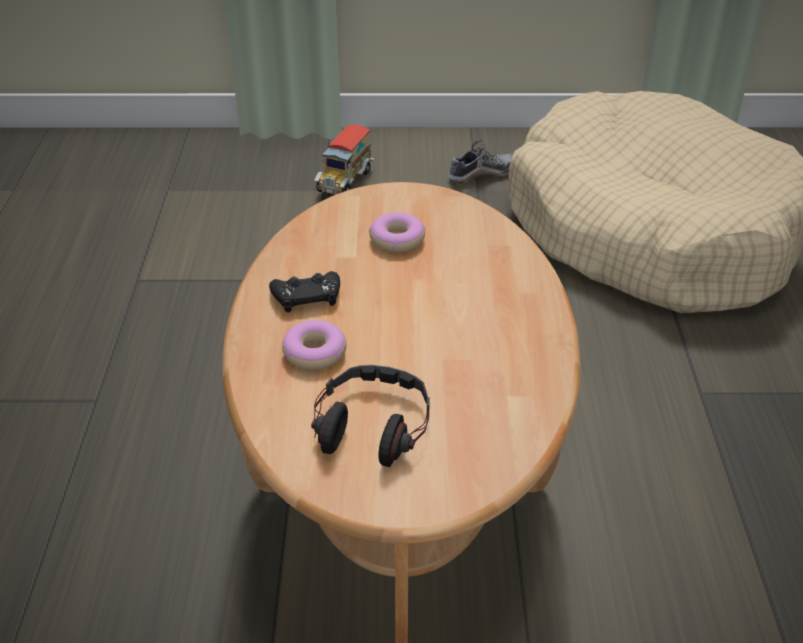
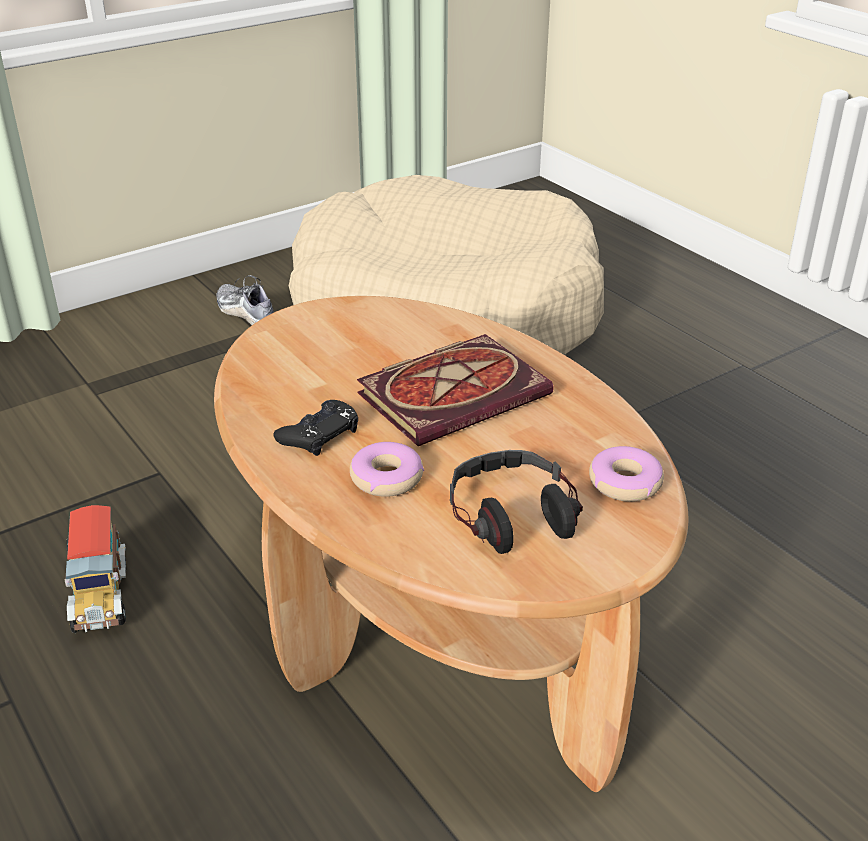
camera: 35 degrees left, 5 degrees down
(344, 181) = (103, 367): toy truck -> toy truck (99, 597)
(397, 240) = (349, 354): donut -> donut (625, 483)
(441, 305) = (455, 392): none -> book
(483, 174) = (246, 313): shoe -> shoe turned 75 degrees counterclockwise

